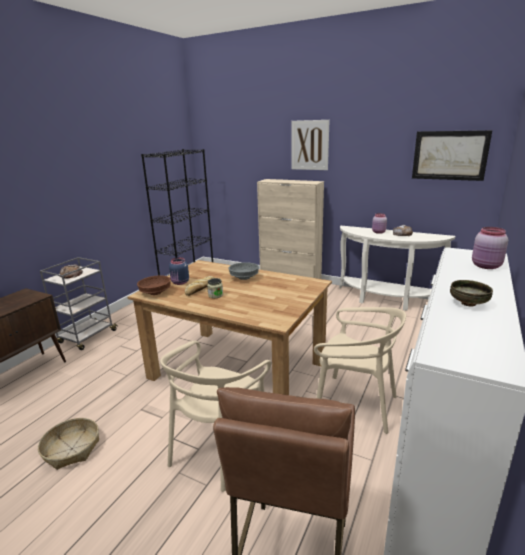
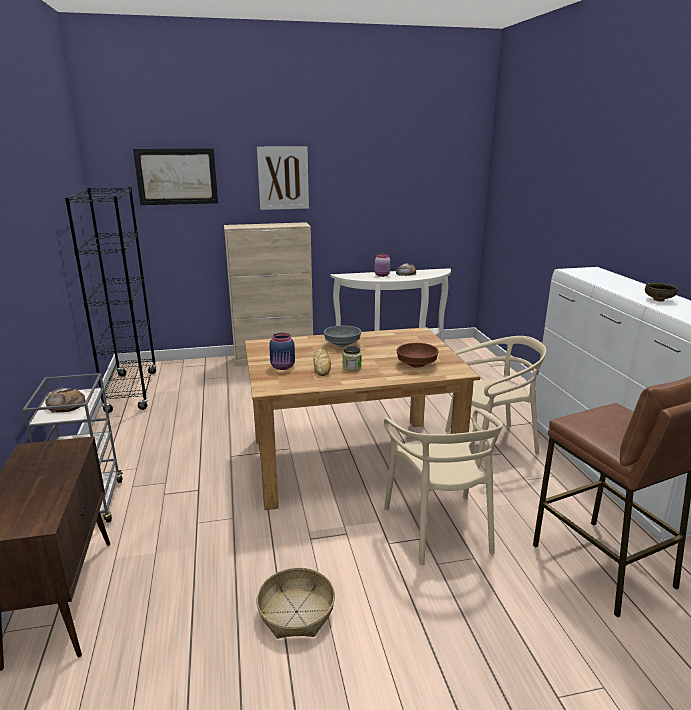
camera: 40 degrees left, 0 degrees up
(156, 292) = (278, 383): brown bowl -> brown bowl (416, 364)
(449, 155) = (437, 186): picture -> picture (177, 176)
(486, 266) = (610, 277): pink jar -> none

